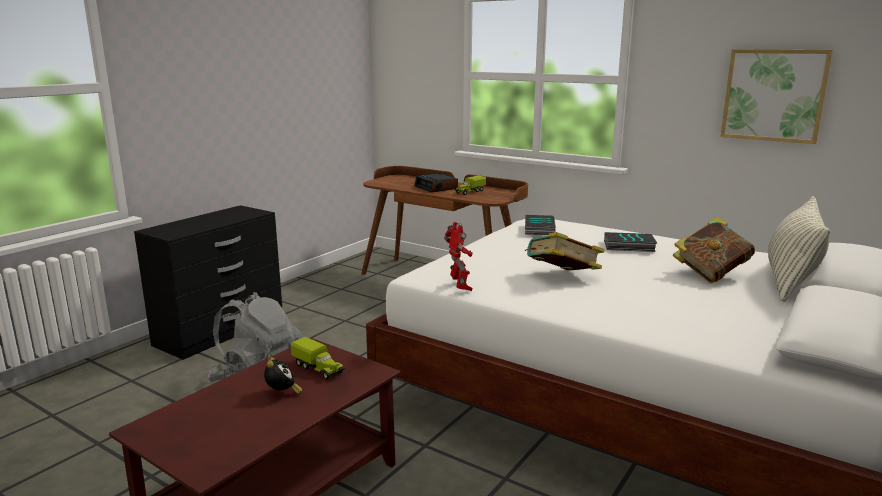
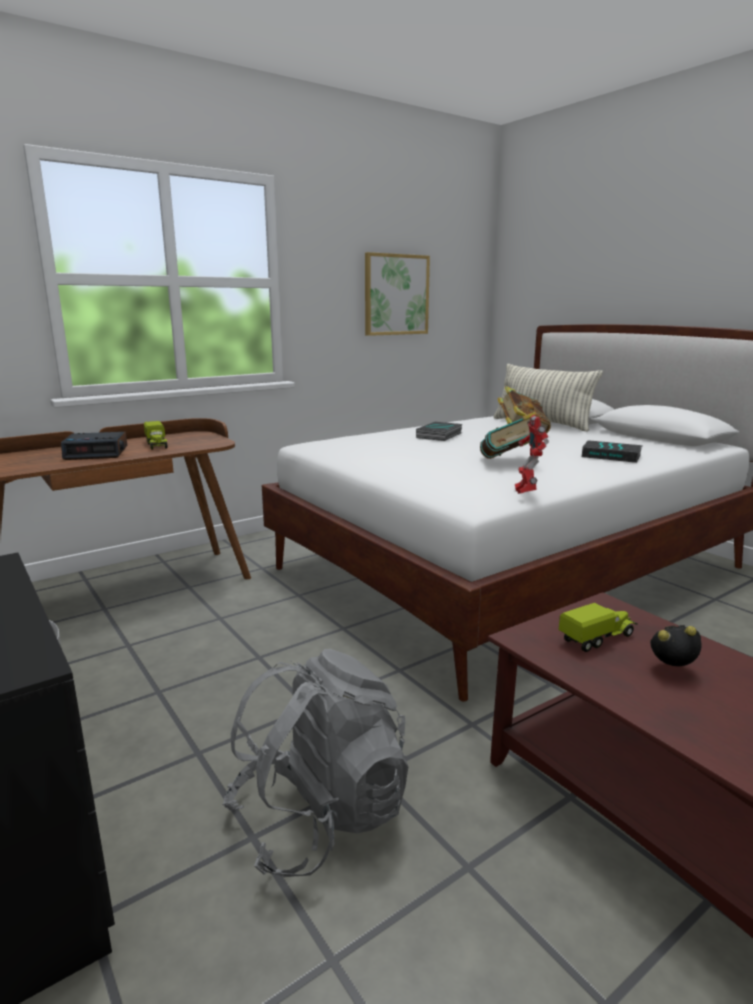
camera: 70 degrees left, 0 degrees up
(460, 287) = (525, 493): toy robot -> toy robot turned 90 degrees counterclockwise
(540, 229) = (356, 446): book -> book (612, 456)

